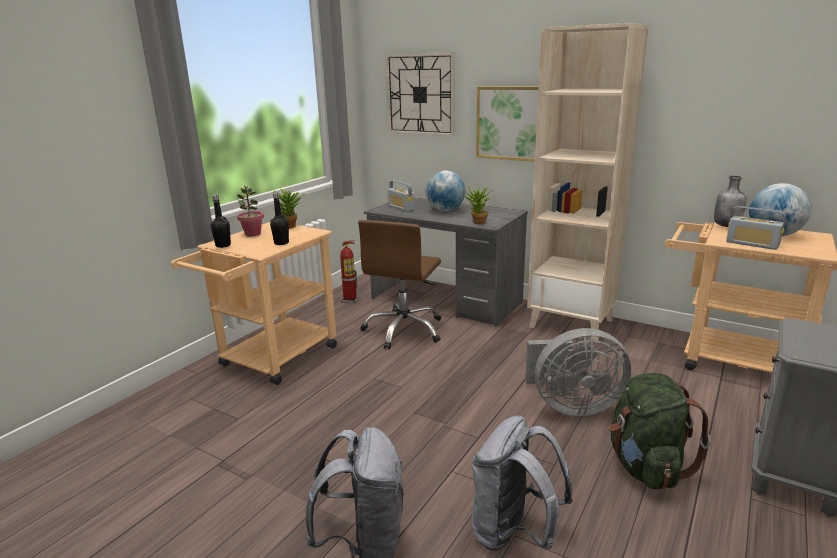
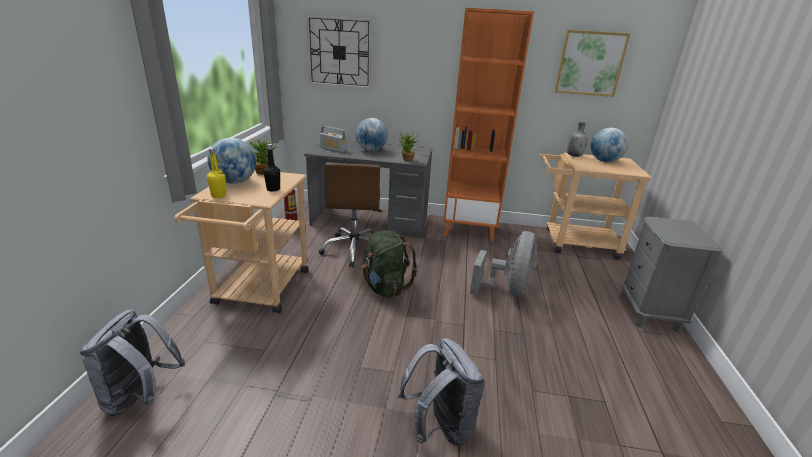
camera: 25 degrees left, 5 degrees up
(223, 245) = (219, 196): black bottle -> yellow bottle
(253, 234) = (235, 182): potted plant -> globe
(510, 123) = (418, 80): picture -> picture (590, 63)
(513, 533) = (531, 389): grey backpack -> grey backpack (140, 397)
(571, 406) = (507, 290): grey fan -> grey fan turned 45 degrees counterclockwise
(572, 323) = (469, 229): beige bookcase -> orange bookcase
(646, 466) = (575, 323): green backpack -> green backpack (384, 287)
(752, 244) = (600, 168): radio -> none

